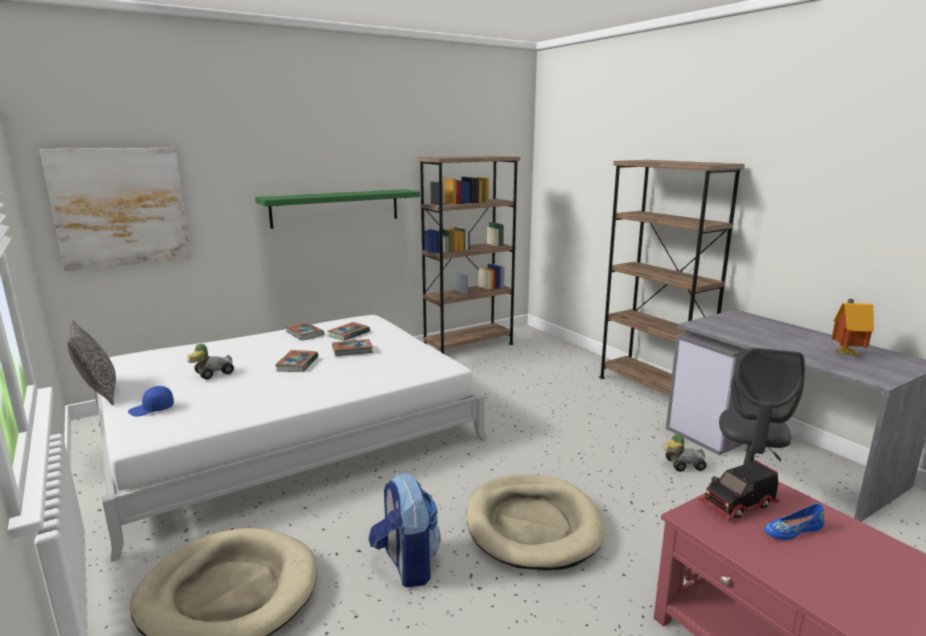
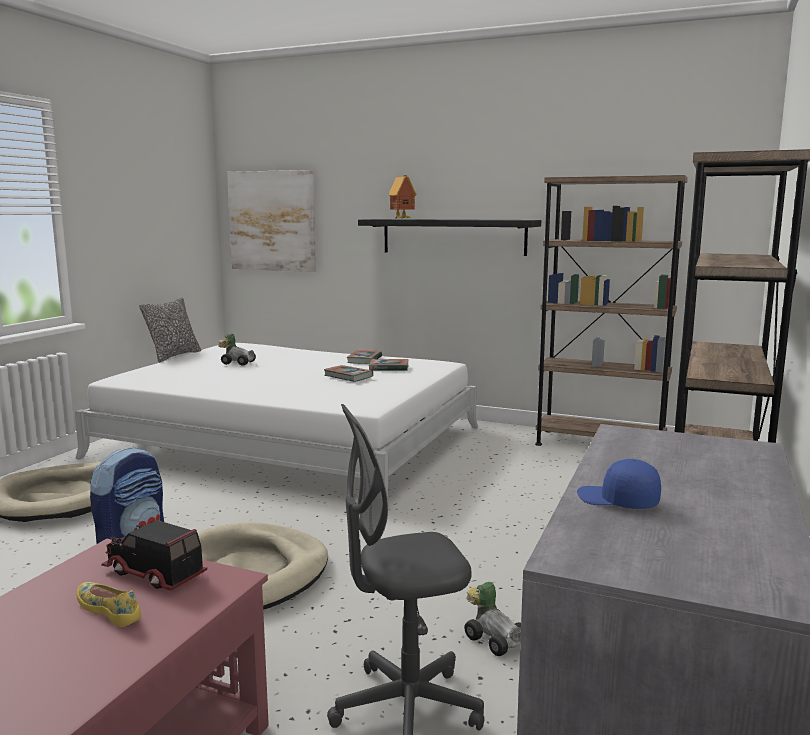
camera: 55 degrees right, 5 degrees down
(152, 409) = (162, 369): blue cap -> blue cap (617, 501)
(297, 364) = (289, 372): book -> none
(336, 208) = (453, 236): green shelf -> black shelf
(792, 530) = (109, 609): blue shoe -> yellow shoe
(846, 353) = (687, 529): toy house -> toy house (403, 219)

